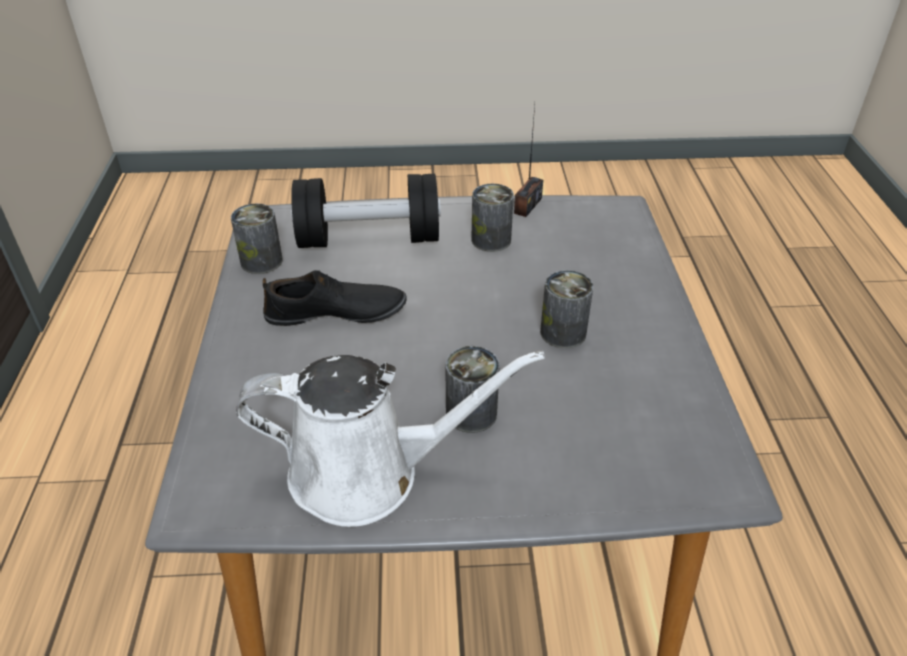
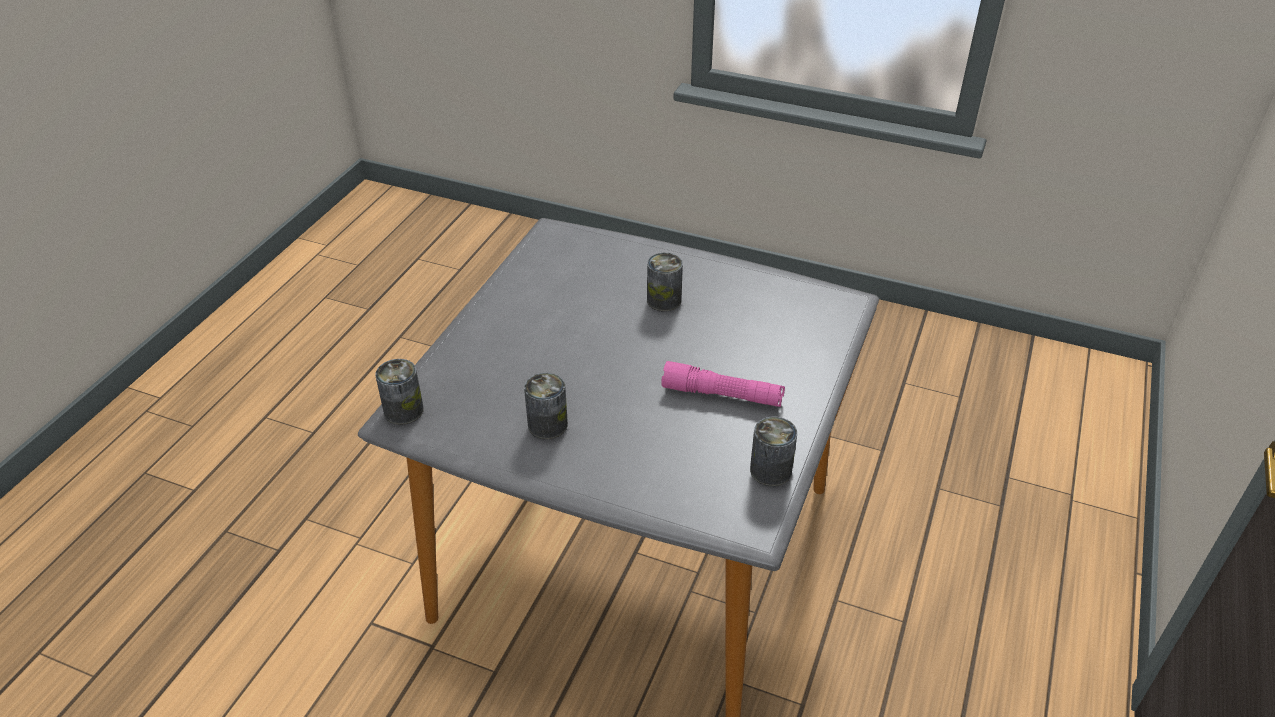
camera: 155 degrees left, 0 degrees up
(336, 314) = (722, 395): black shoe -> pink flashlight
(368, 473) = (744, 289): white watering can -> none
(369, 238) = (658, 464): black dumbbell -> none
(527, 205) = (479, 454): radio -> none
(563, 332) = (563, 328): can -> can (403, 410)

